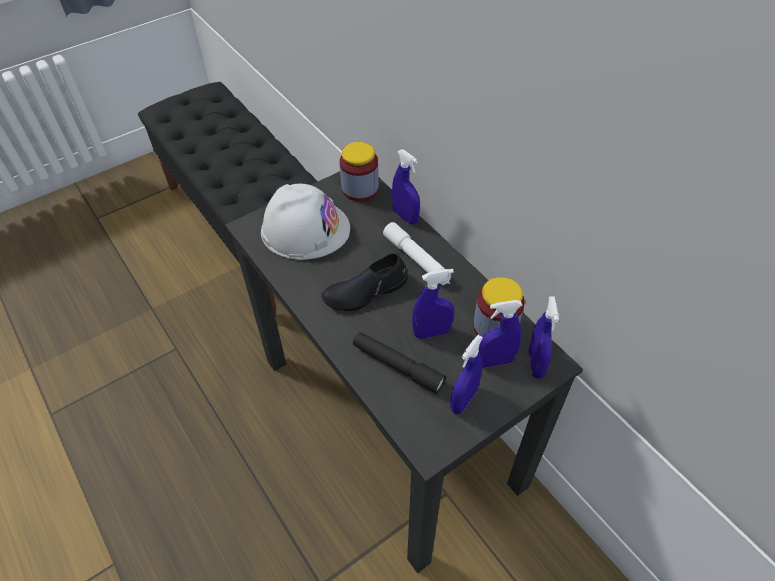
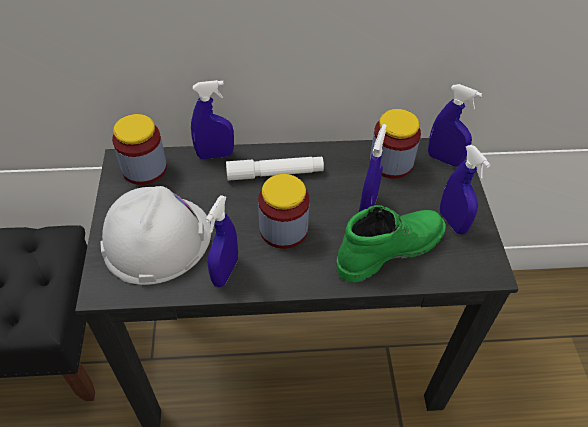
camera: 60 degrees left, 0 degrees up
(365, 291) = (283, 229): black shoe -> jar
(397, 366) = (388, 249): black flashlight -> green boot
(495, 361) = (426, 182): blue spray bottle -> blue spray bottle (225, 272)

